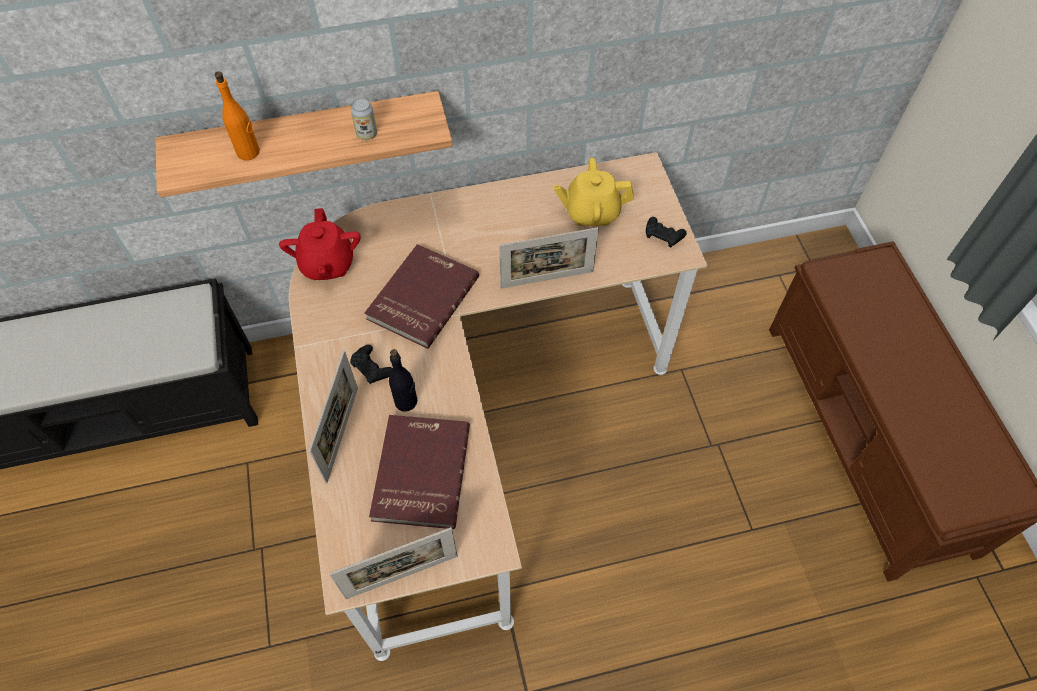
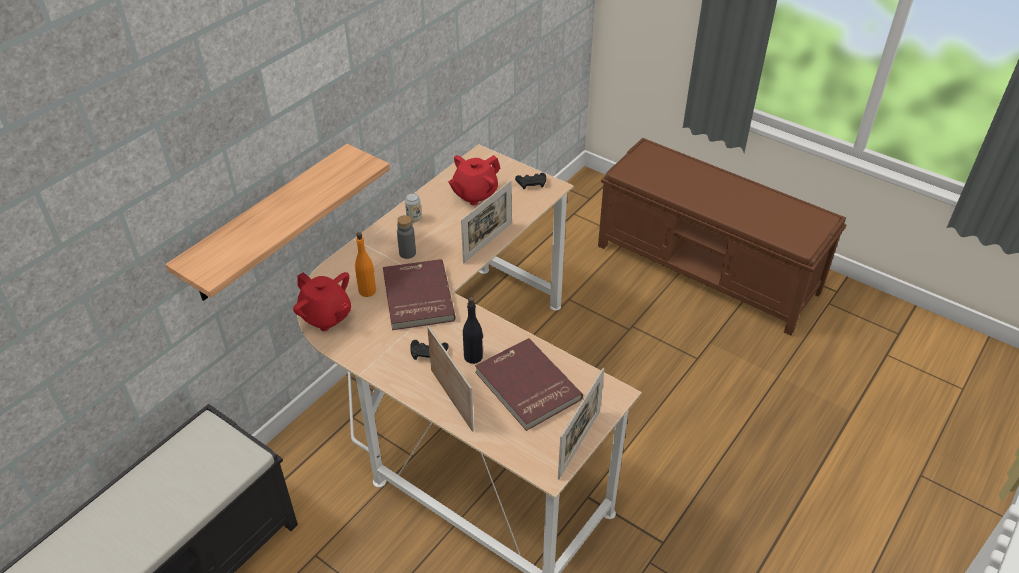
camera: 40 degrees left, 15 degrees down
(248, 152) = (253, 236): orange bottle -> orange bottle (367, 291)
(367, 134) = (328, 187): can -> can (414, 218)
(461, 241) = (407, 253): none -> grey bottle
(591, 212) = (474, 194): yellow teapot -> red teapot

